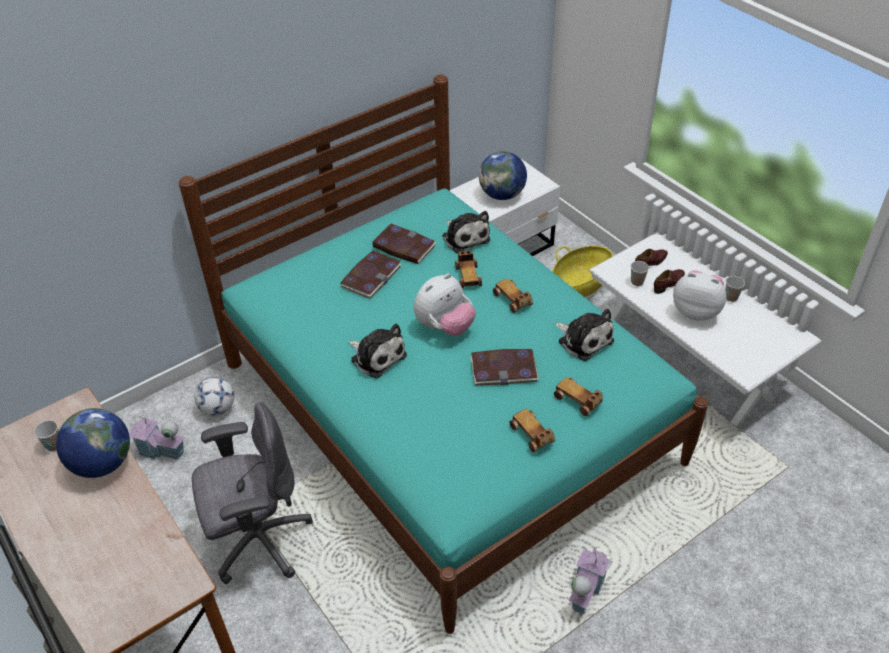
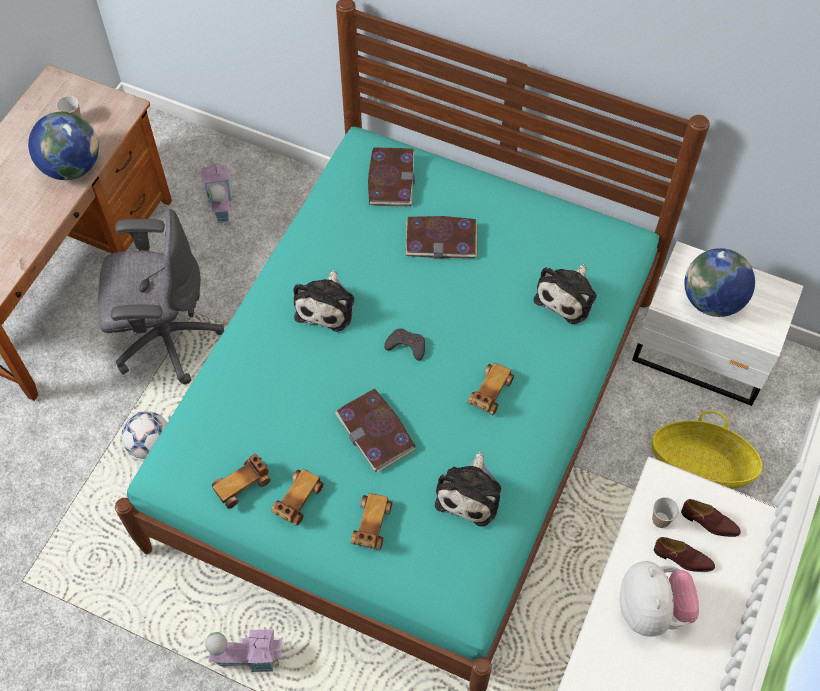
camera: 60 degrees right, 15 degrees up
(218, 408) = (294, 216): football -> football (150, 445)
(258, 540) = (165, 338): grey office chair -> grey office chair turned 45 degrees counterclockwise
(403, 246) = (509, 245): book -> book (391, 179)
(444, 327) = (406, 346): plush toy -> grey game controller
(468, 276) = (501, 330): toy car -> toy car (243, 484)
(731, 297) = (706, 644): cup -> none

